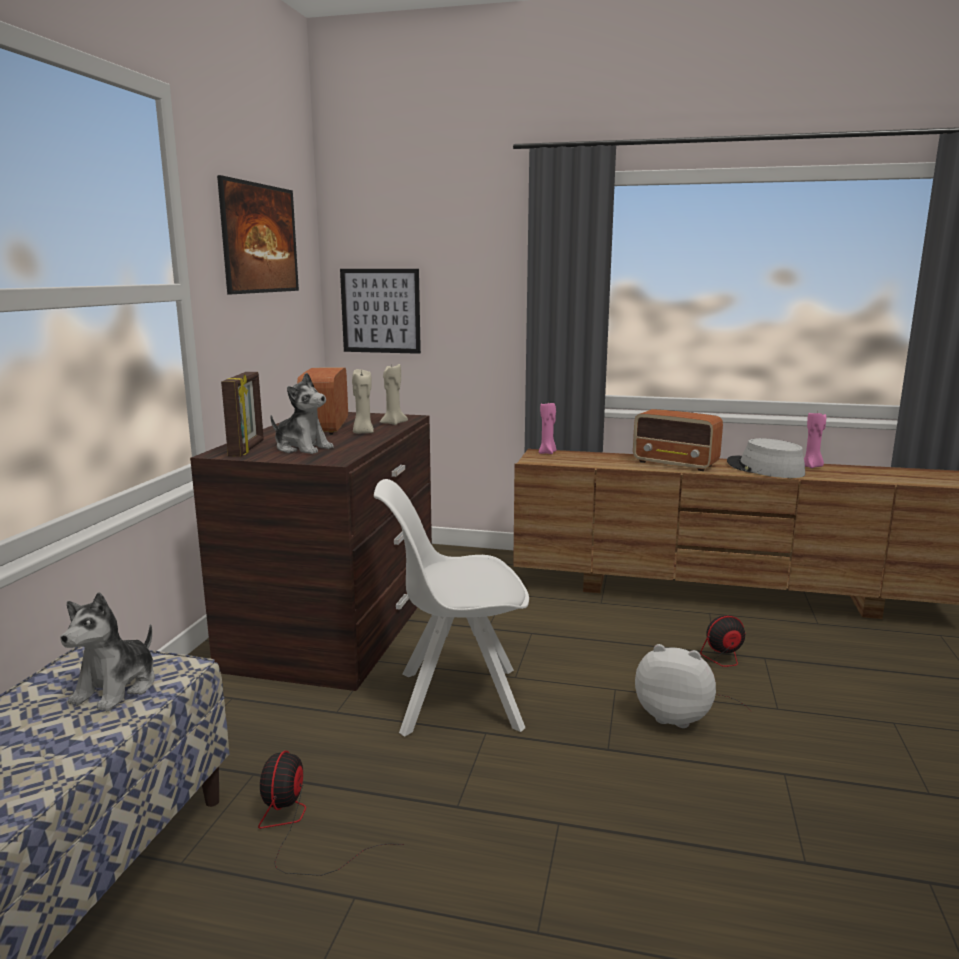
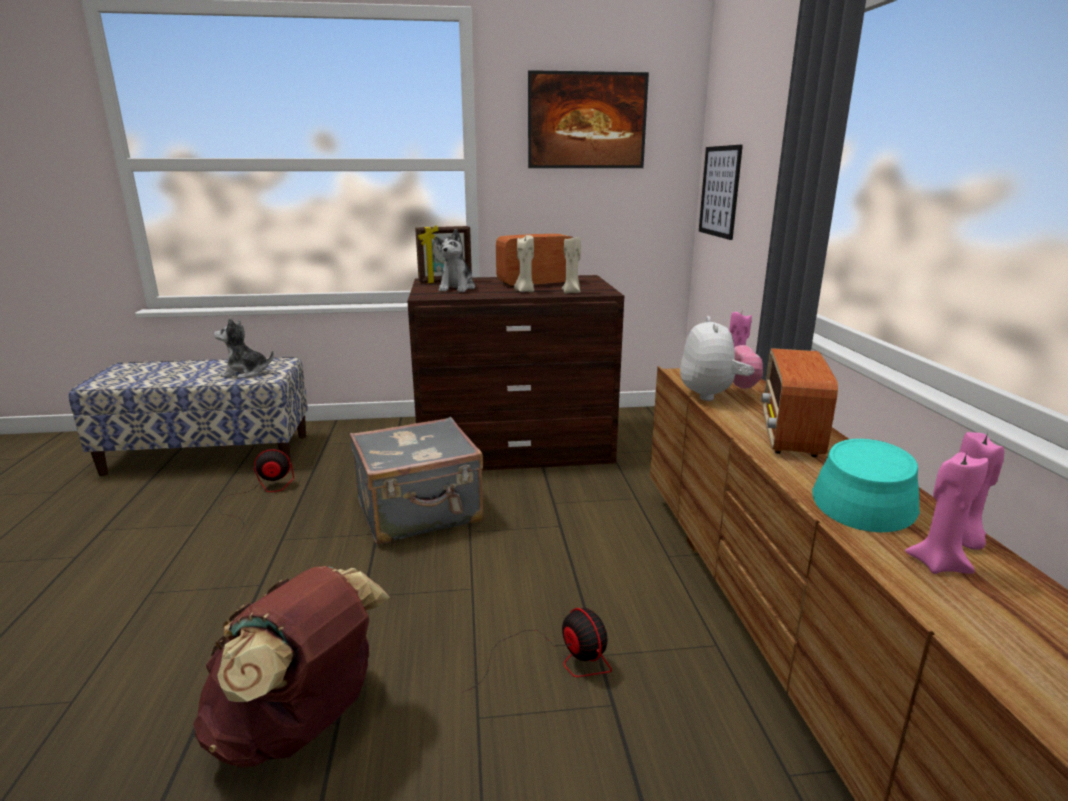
camera: 70 degrees right, 5 degrees up
(456, 700) = (420, 513): white chair -> grey suitcase
(673, 716) = (432, 631): plush toy -> plush toy (715, 396)
(764, 469) = (863, 496): grey hat -> turquoise hat
(788, 793) = (301, 724): none -> brown backpack
(834, 474) = (937, 564): none -> pink candle

